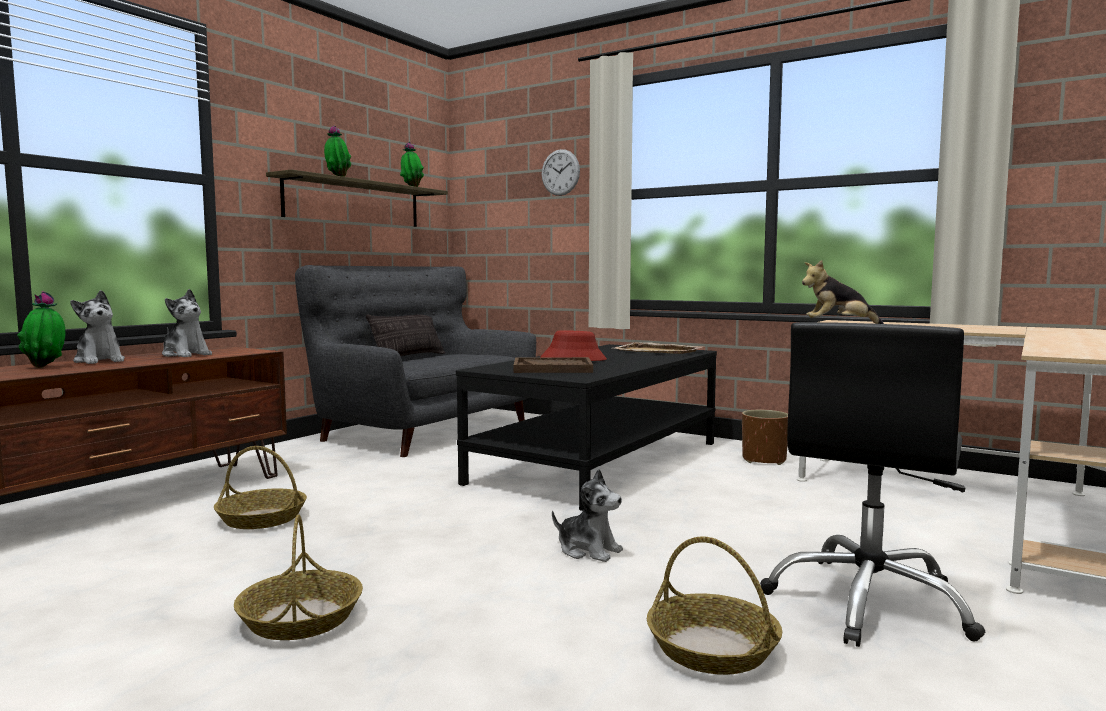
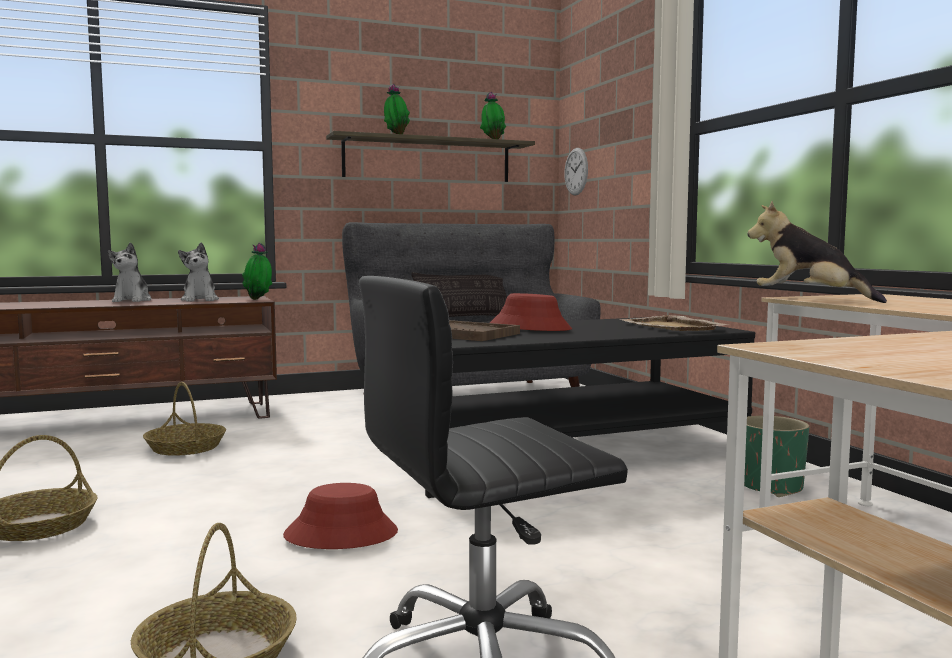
camera: 35 degrees right, 0 degrees up
(46, 367) = (83, 302): potted plant -> potted plant (258, 299)
(560, 172) = (639, 109): wall clock -> wall clock (576, 171)
(588, 550) = (341, 534): plush toy -> red hat
(764, 460) = (771, 487): brown planter -> green planter

